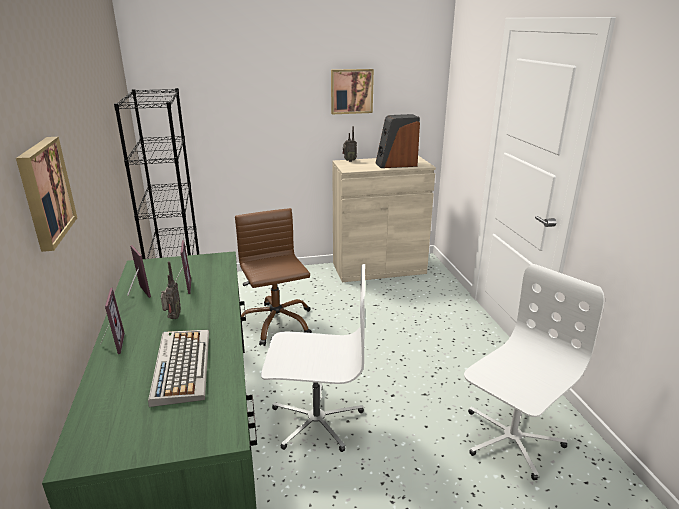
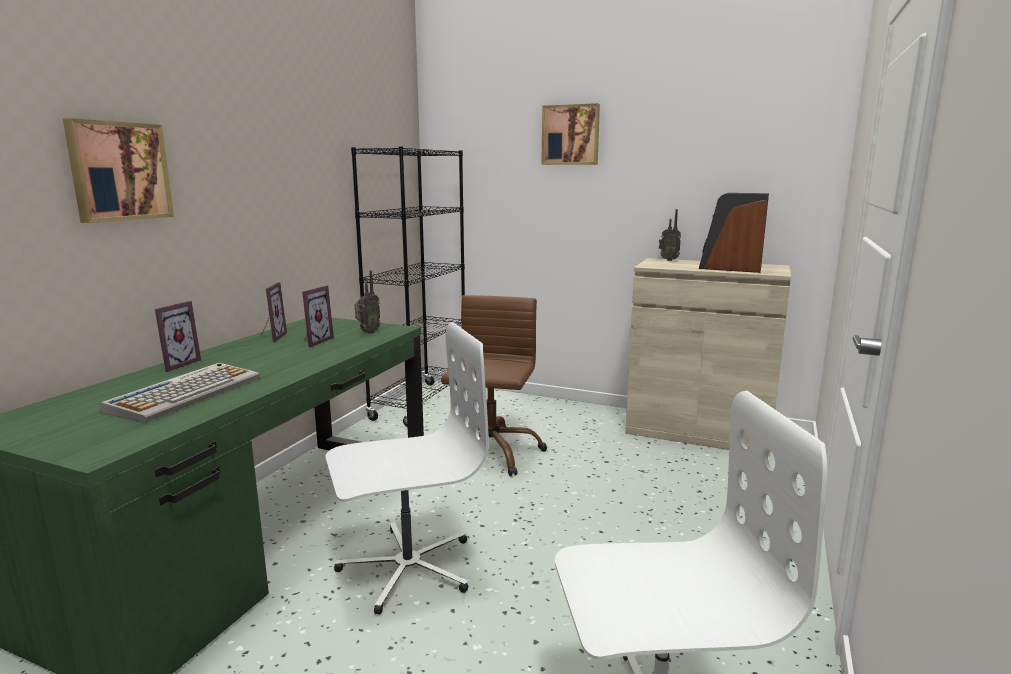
camera: 35 degrees right, 10 degrees down
(172, 318) = (258, 360): radio -> radio (367, 332)
(316, 420) = (407, 567): white office chair -> white office chair turned 60 degrees counterclockwise
(351, 91) = (683, 160): picture -> picture (571, 135)

